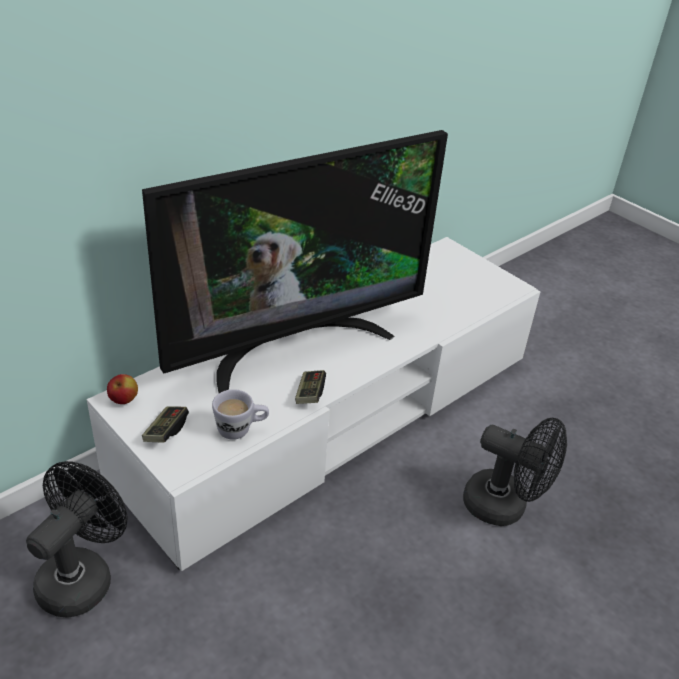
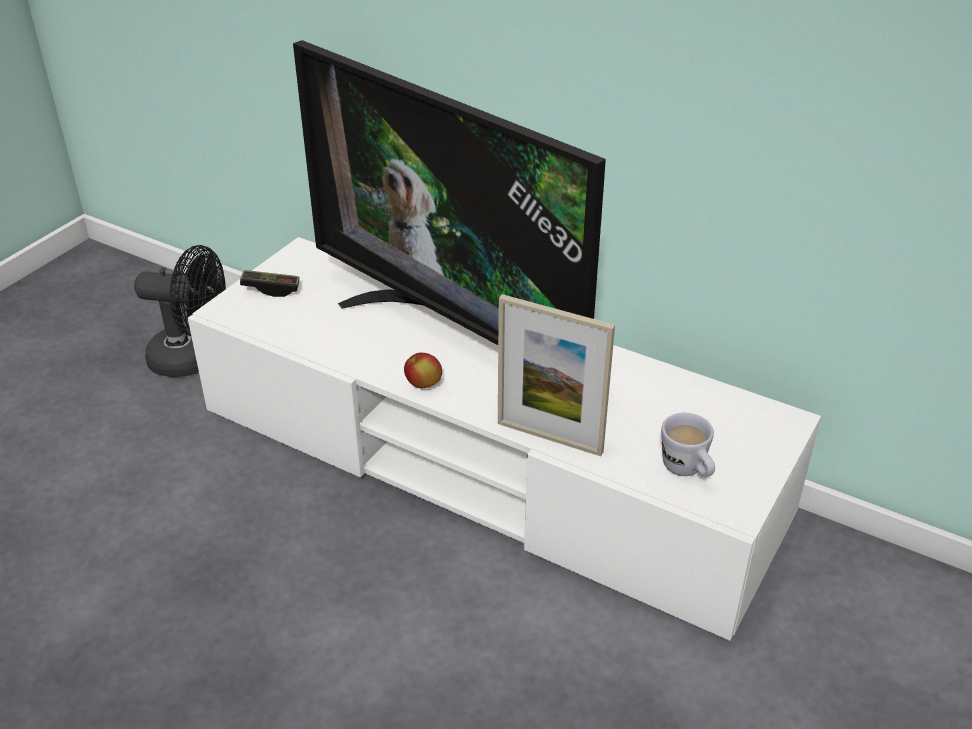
camera: 75 degrees right, 0 degrees up
(124, 400) = (304, 255): apple -> apple (423, 384)
(241, 430) = (290, 331): white mug -> white mug (687, 471)
(310, 394) = (369, 363): game controller -> none
(431, 332) = (549, 437): none -> picture frame
(505, 506) = (396, 664): black fan -> none

